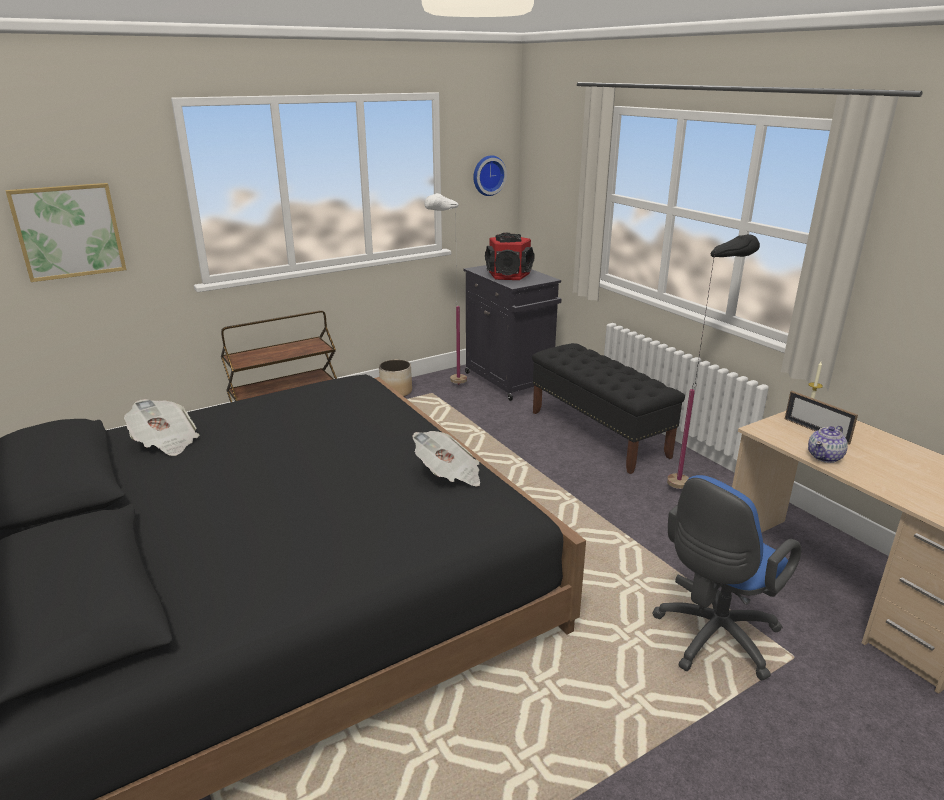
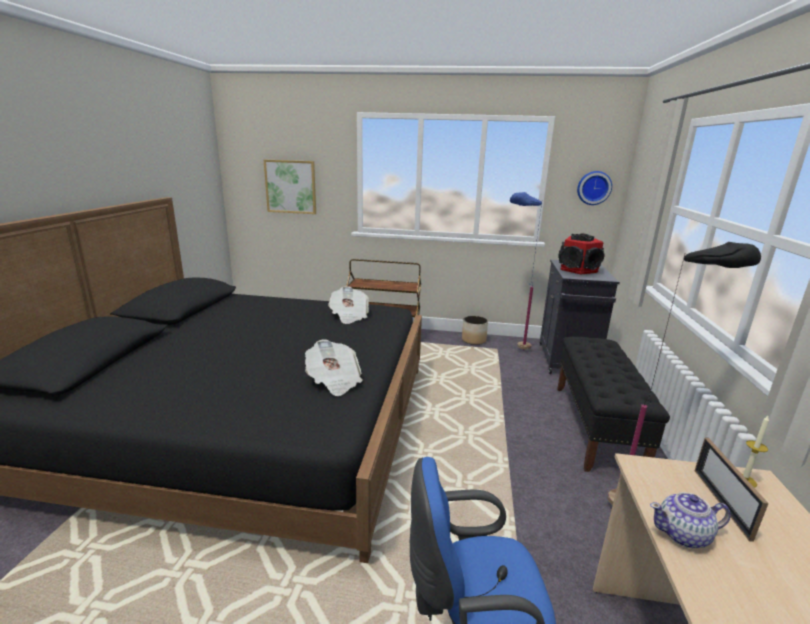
camera: 40 degrees right, 5 degrees down
(165, 442) = (244, 306): newspaper -> newspaper (349, 316)
(448, 389) = (512, 350): white floor lamp -> blue floor lamp

